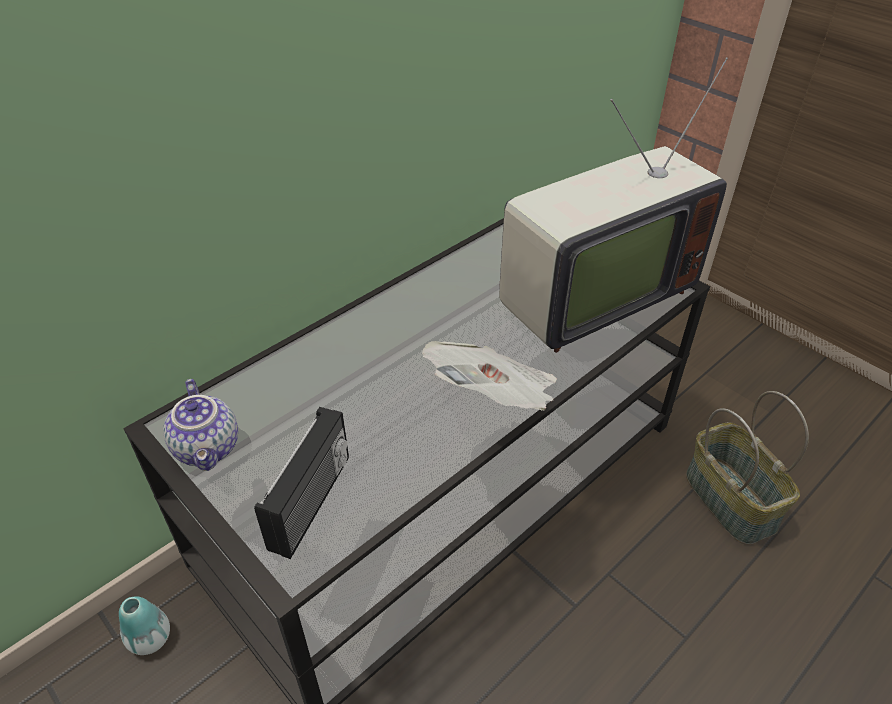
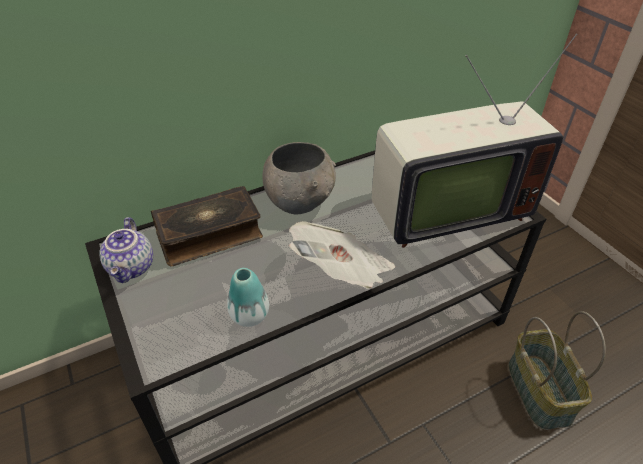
camera: 15 degrees right, 0 degrees up
(150, 638) = (92, 390): vase -> vase (249, 315)
(298, 382) = (209, 234): none -> book
(312, 502) = (185, 321): radio -> none
(403, 318) = (300, 202): none -> grey bowl

